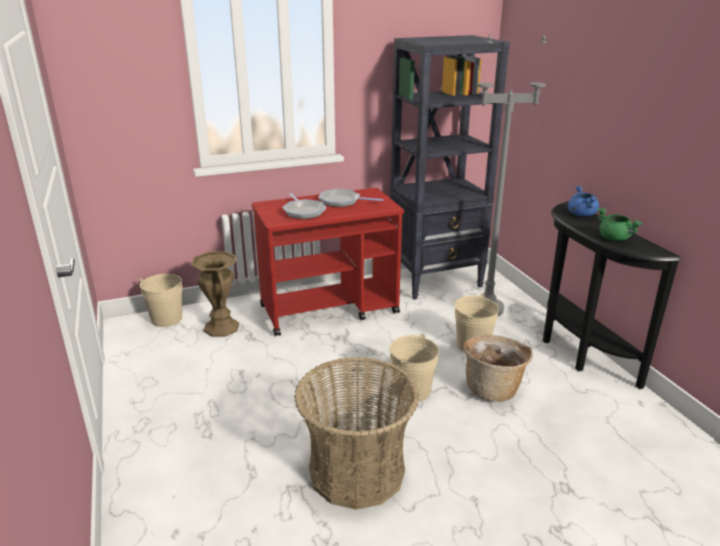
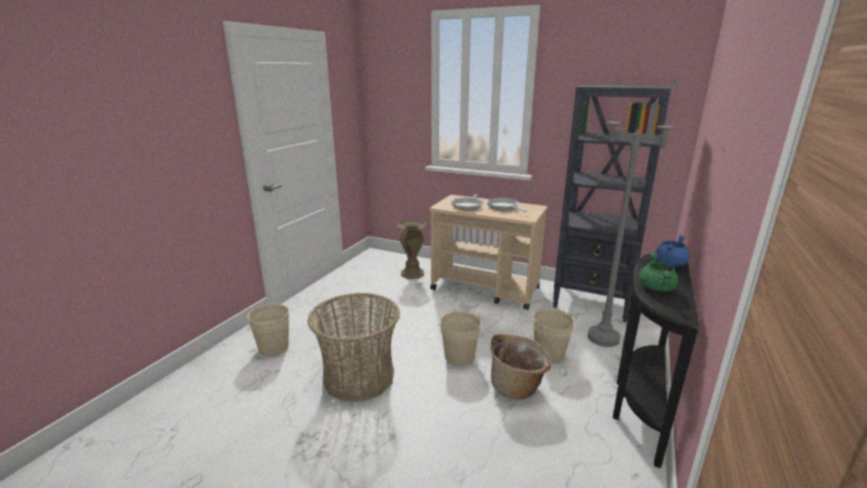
camera: 45 degrees right, 5 degrees down
(166, 319) = (394, 258): beige bucket -> beige bucket (273, 347)
(330, 309) = (486, 289): red cart -> beige cart

